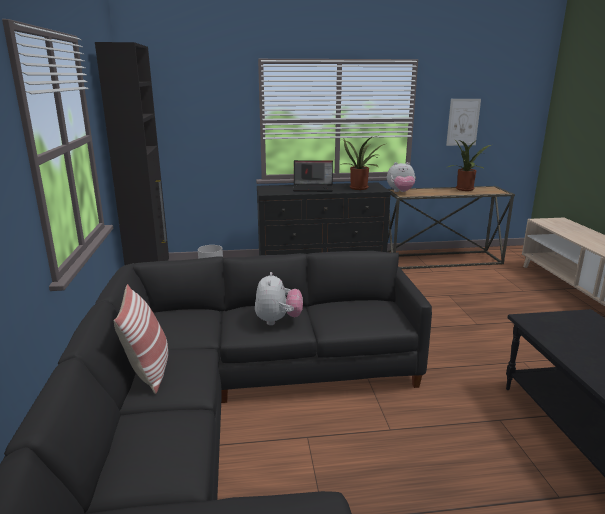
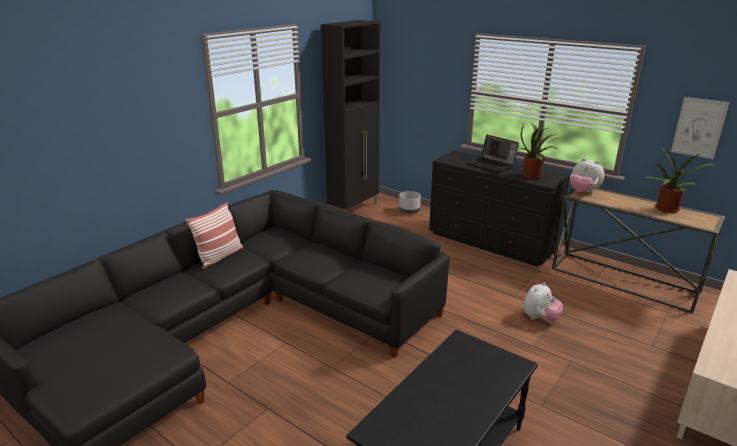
camera: 45 degrees right, 5 degrees up
(278, 321) = (319, 261): plush toy -> plush toy (540, 318)

